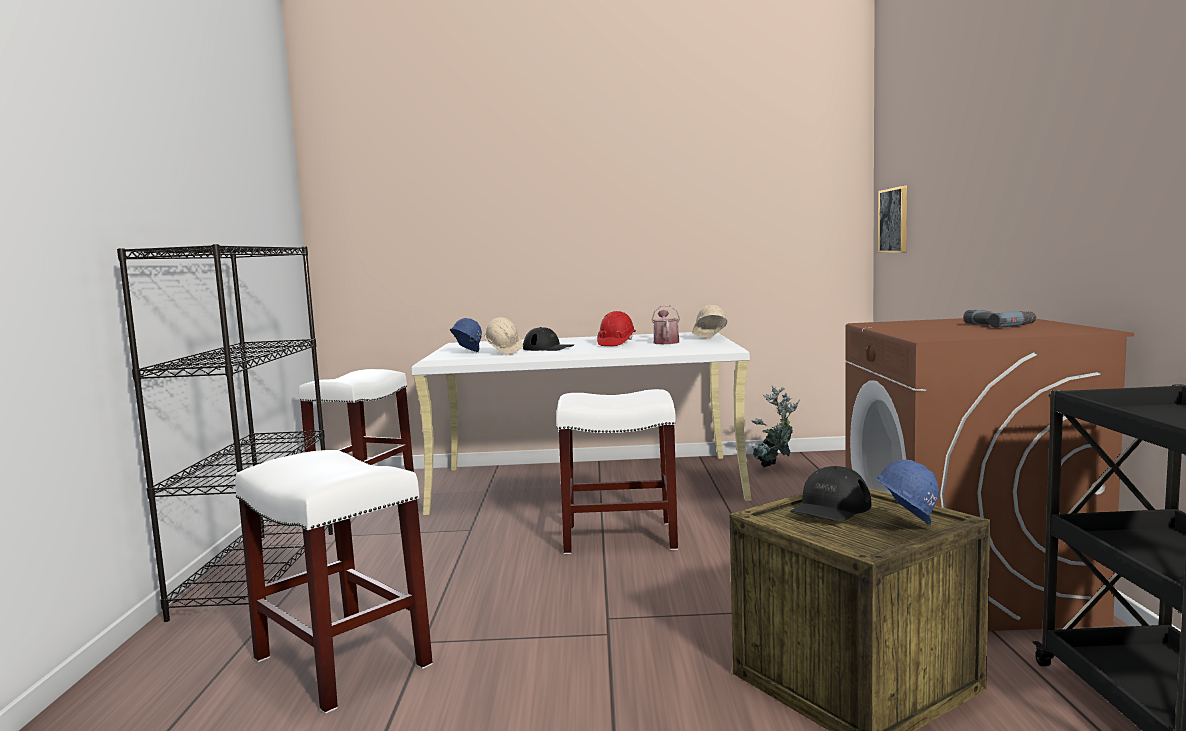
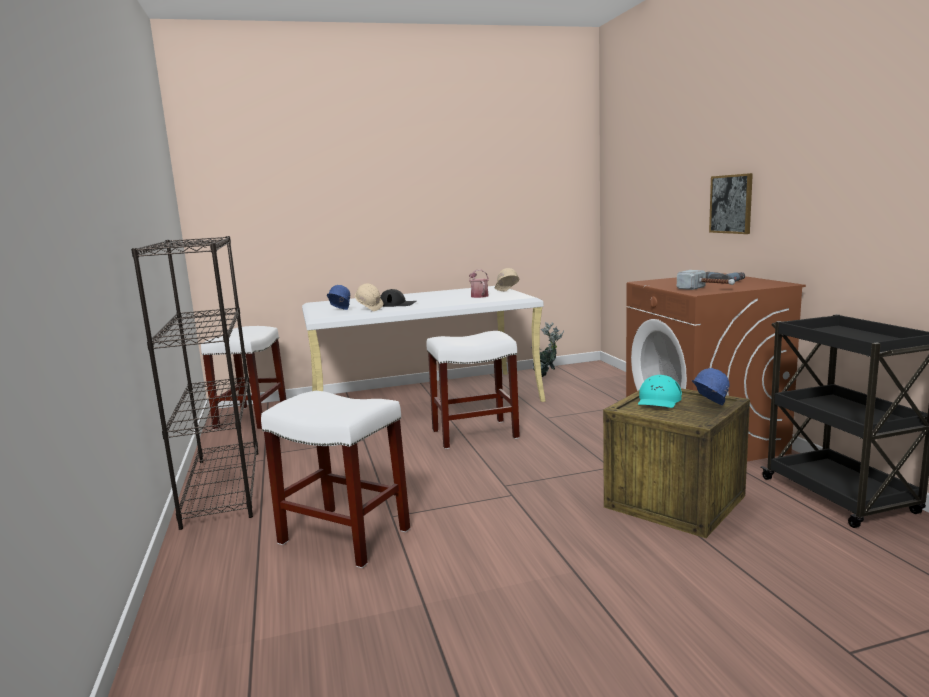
camera: 15 degrees left, 5 degrees up
(616, 343) = (443, 298): red hard hat -> none
(830, 508) = (658, 400): black cap -> turquoise cap
(894, 220) = (619, 206): picture -> picture (731, 204)
(951, 334) = (706, 289): none -> hammer

